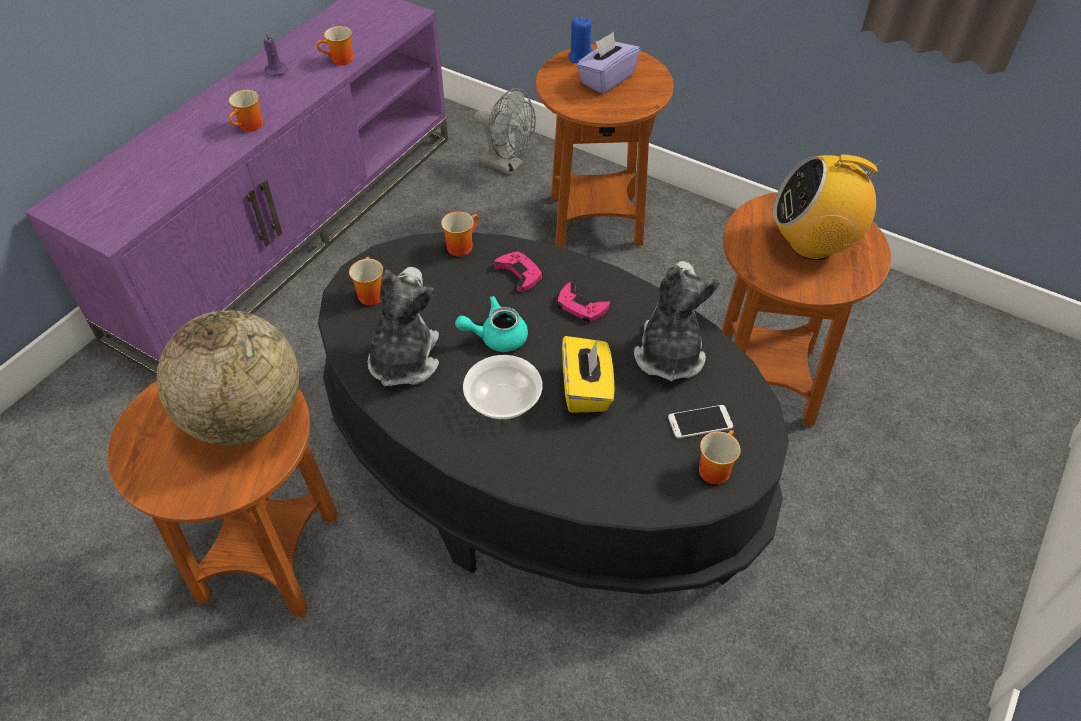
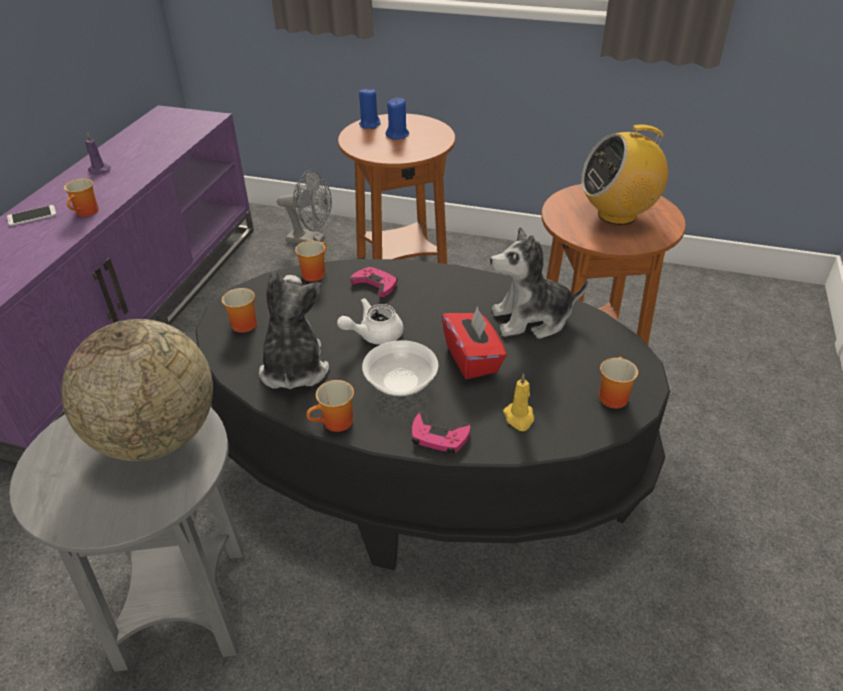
camera: 15 degrees left, 10 degrees down
(269, 556) = (183, 606): brown side table -> grey side table
(340, 60) = (157, 155): mug -> mug (336, 424)
(496, 337) = (374, 335): turquoise teapot -> white teapot
(581, 306) = (440, 298): pink game controller -> pink game controller (439, 437)
(586, 389) = (472, 359): yellow tissue box -> red tissue box
(606, 79) = (397, 135): purple tissue box -> blue candle
(606, 470) = (519, 418): none -> yellow candle
(668, 354) = (532, 319): plush toy -> plush toy turned 90 degrees counterclockwise
(700, 422) = (582, 363): phone -> phone (32, 216)

